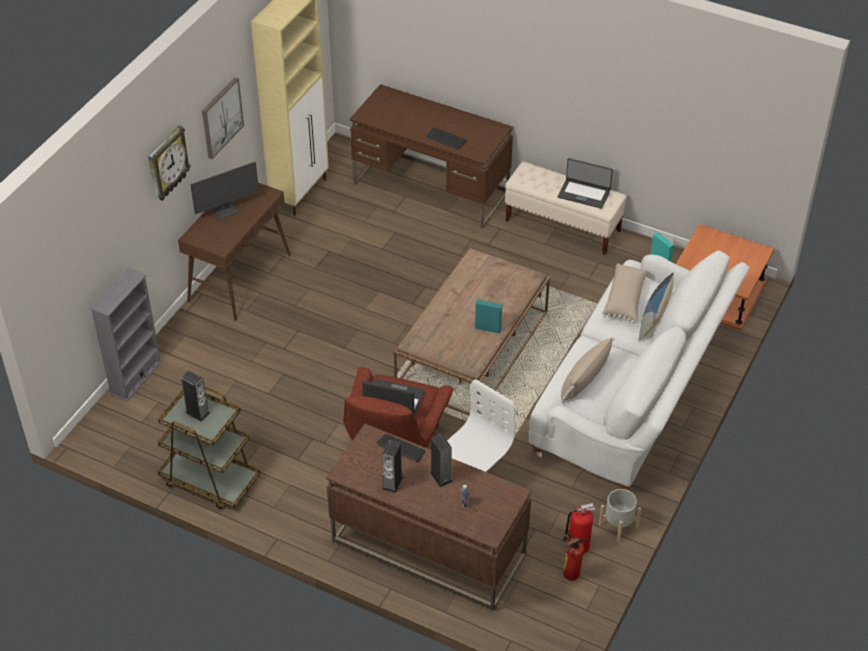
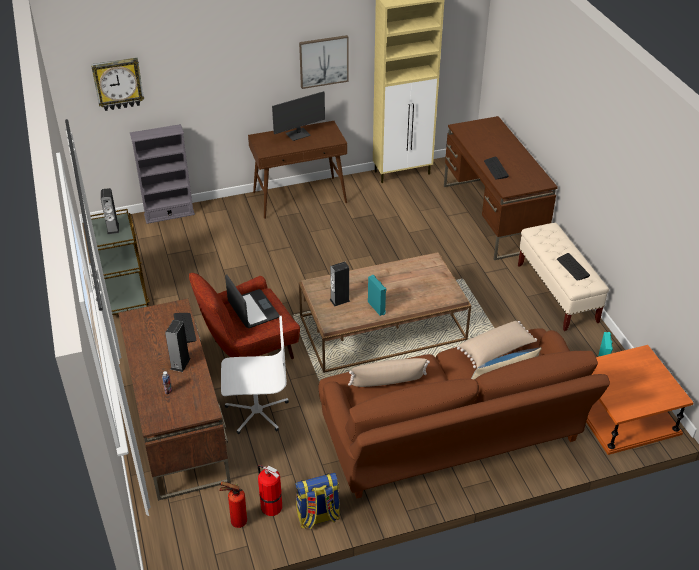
camera: 45 degrees right, 5 degrees down
(167, 164) = (247, 65): wall clock -> wall clock (118, 83)
(226, 210) = (298, 134): monitor -> monitor turned 45 degrees counterclockwise
(392, 483) = (147, 344): speaker -> speaker (340, 300)
(584, 194) = (573, 267): laptop -> keyboard
(618, 525) = (318, 517): grey planter -> backpack
(633, 397) = (453, 439): white sofa -> brown sofa

